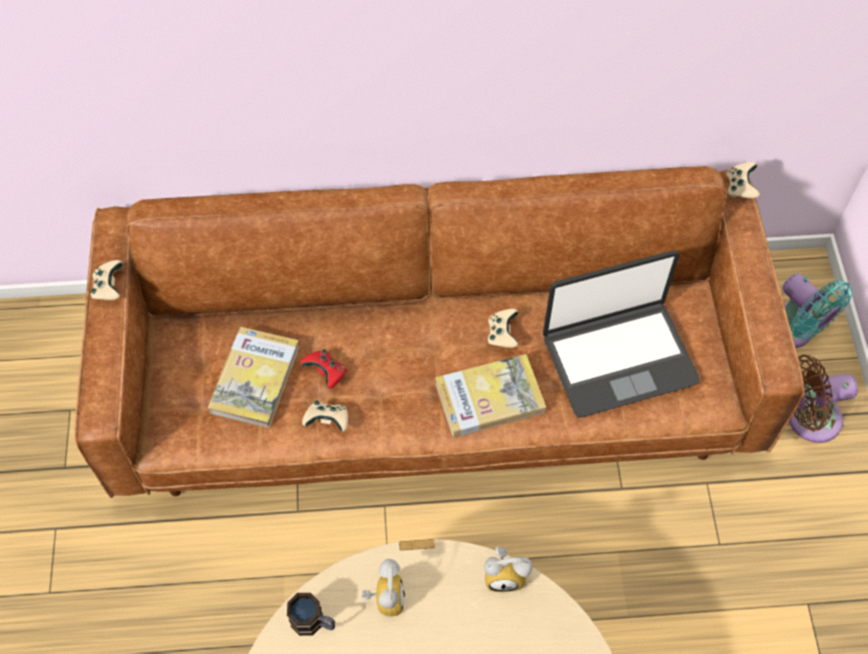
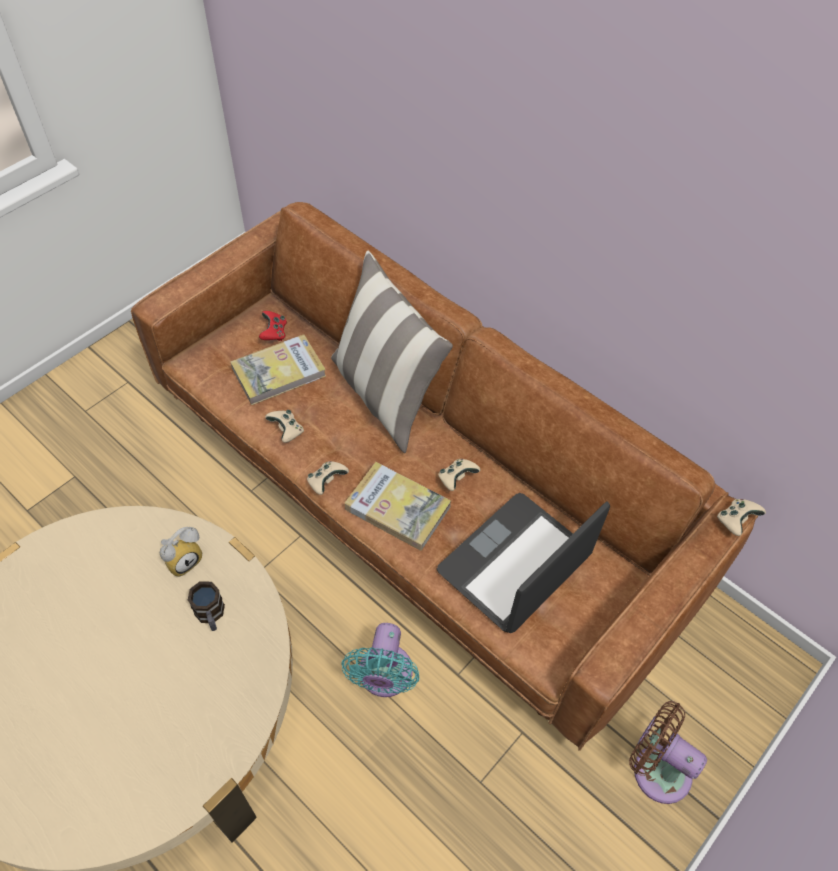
camera: 45 degrees right, 5 degrees down
(109, 288) = (248, 245): beige game controller -> beige game controller (326, 482)
(313, 622) = (131, 532): mug -> mug (211, 615)
(326, 373) = (321, 404): red game controller -> red game controller (274, 333)
(367, 318) = (386, 395): none -> pillow
(505, 575) = (266, 621): alarm clock -> none
(618, 358) = (516, 564): laptop -> laptop turned 105 degrees clockwise
(792, 330) = (719, 696): turquoise fan -> turquoise fan (384, 677)

